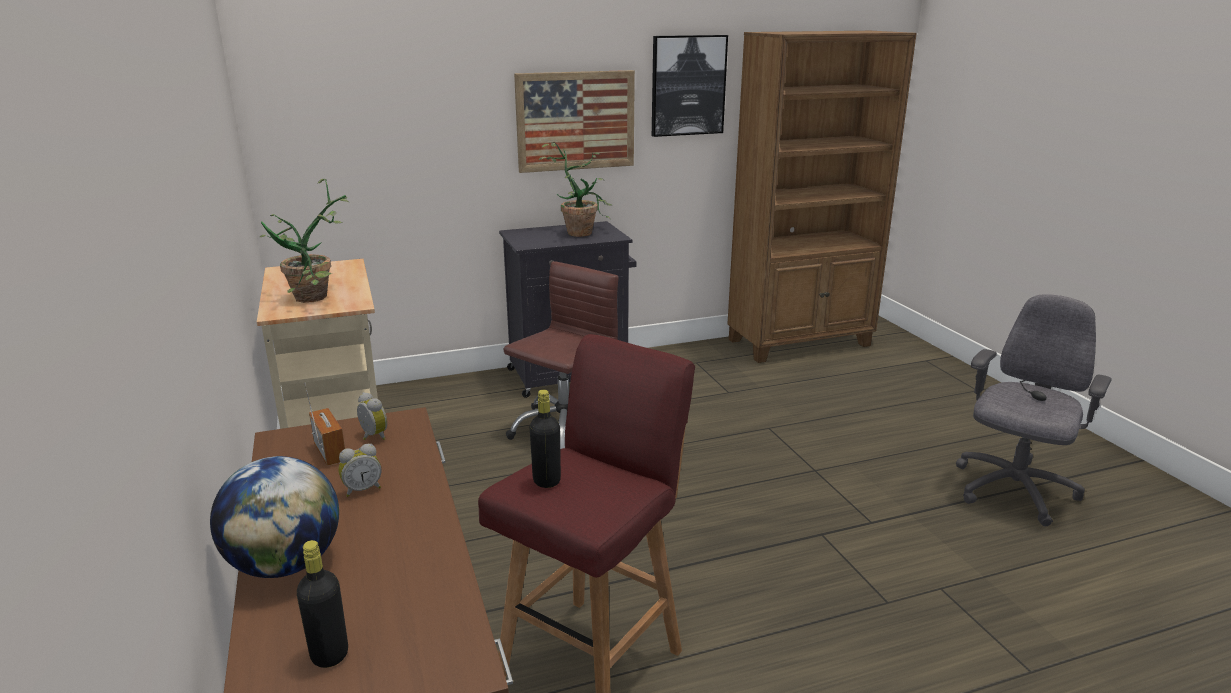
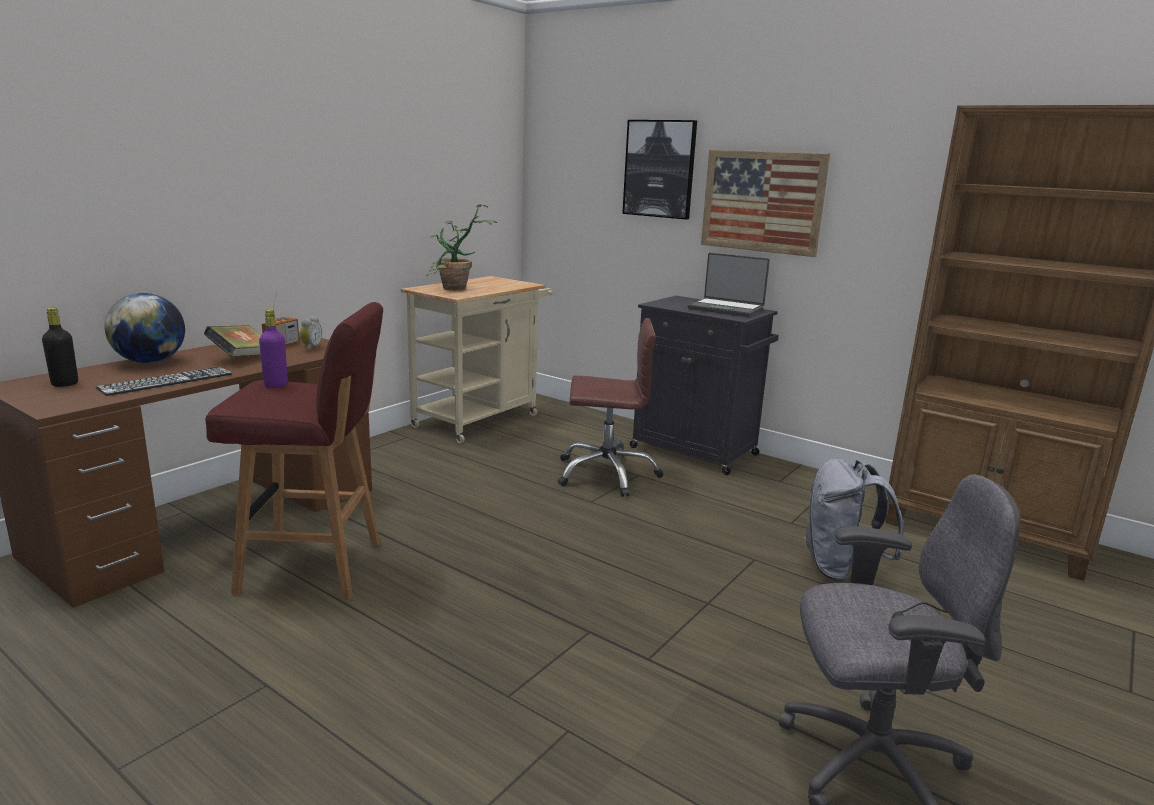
camera: 55 degrees right, 5 degrees down
(362, 489) = (241, 358): alarm clock -> book
(417, 559) = (166, 381): none -> keyboard
(546, 481) = (276, 385): black bottle -> purple bottle
(580, 231) = (726, 309): potted plant -> laptop
(688, 85) = (895, 175): picture -> picture (659, 169)
(805, 405) = (840, 569): none -> grey backpack

